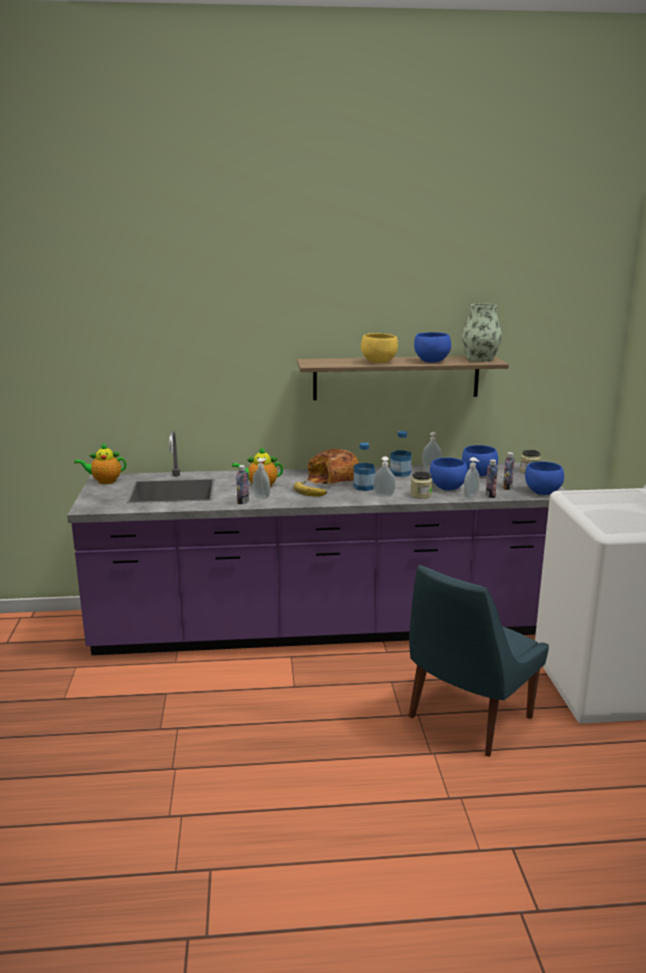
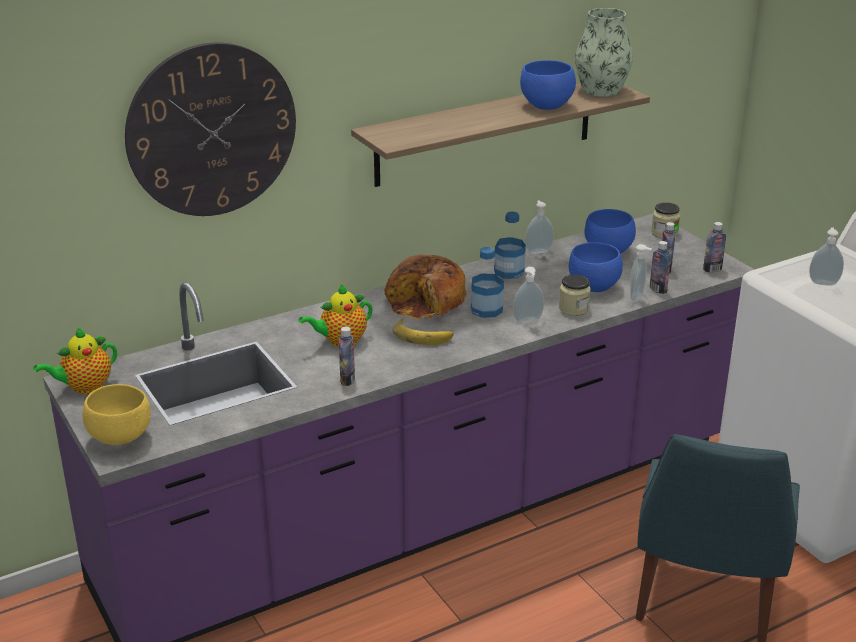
camera: 25 degrees left, 10 degrees up
(204, 343) = (212, 130): none -> wall clock
(262, 497) = (365, 363): soap dispenser -> soap dispenser (823, 282)
(379, 362) = (481, 120): yellow bowl -> yellow bowl (121, 437)
(542, 492) = (712, 269): blue bowl -> bottle

